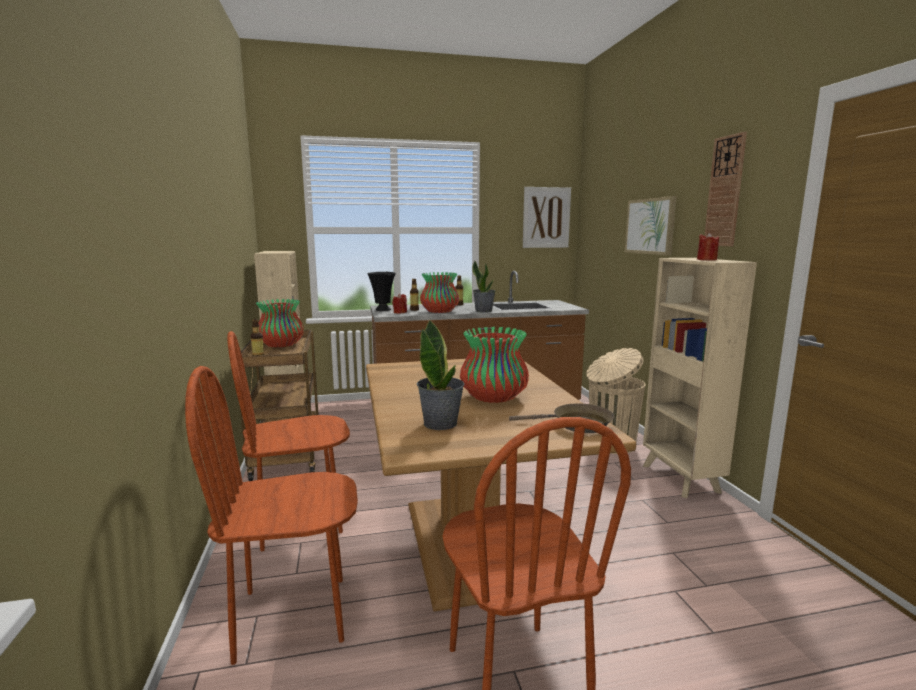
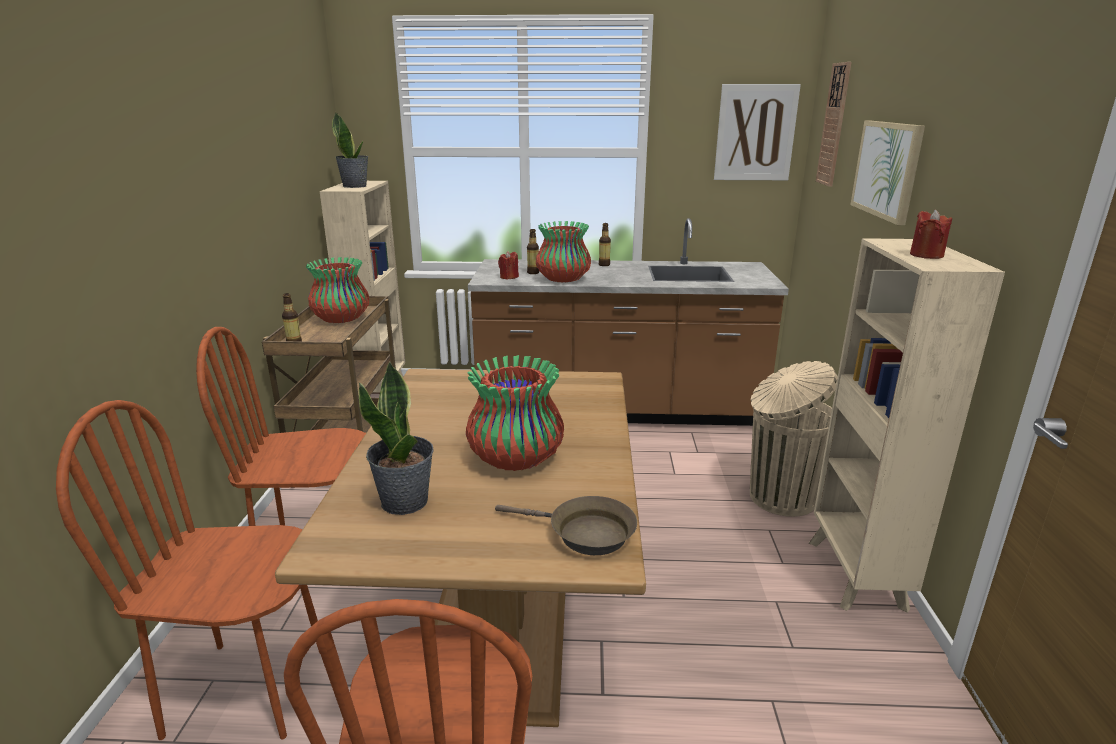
camera: 15 degrees right, 10 degrees up
(382, 310) = (490, 270): black vase -> none
(483, 311) = (626, 282): potted plant -> potted plant (355, 186)
(725, 191) = (987, 133): wall clock -> wall clock (834, 125)

